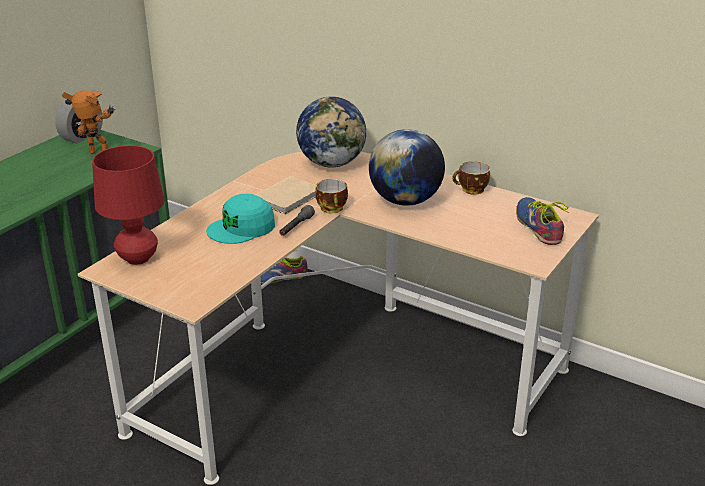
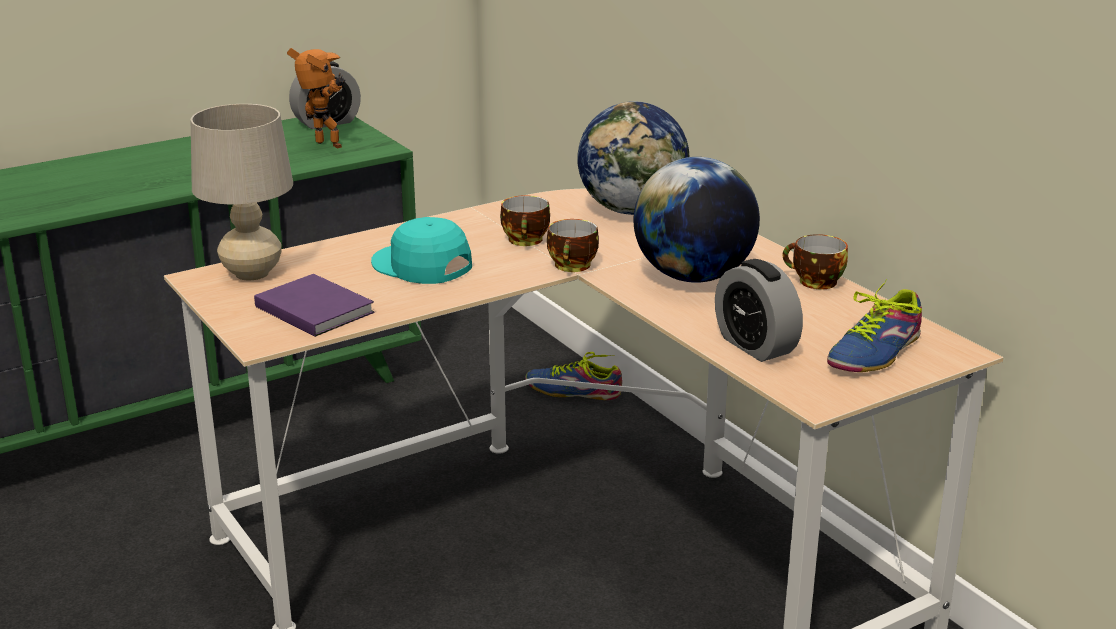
camera: 25 degrees right, 5 degrees down
(138, 258) = (251, 273): red table lamp -> beige table lamp
(203, 273) = (314, 308): none -> purple book
(242, 228) = (422, 265): turquoise cap -> turquoise cap turned 45 degrees clockwise
(289, 197) = (526, 241): beige book -> cup
(296, 227) = (497, 278): grey flashlight -> none
(476, 237) = (755, 346): none -> alarm clock
(538, 226) = (875, 352): shoe -> shoe turned 150 degrees counterclockwise

